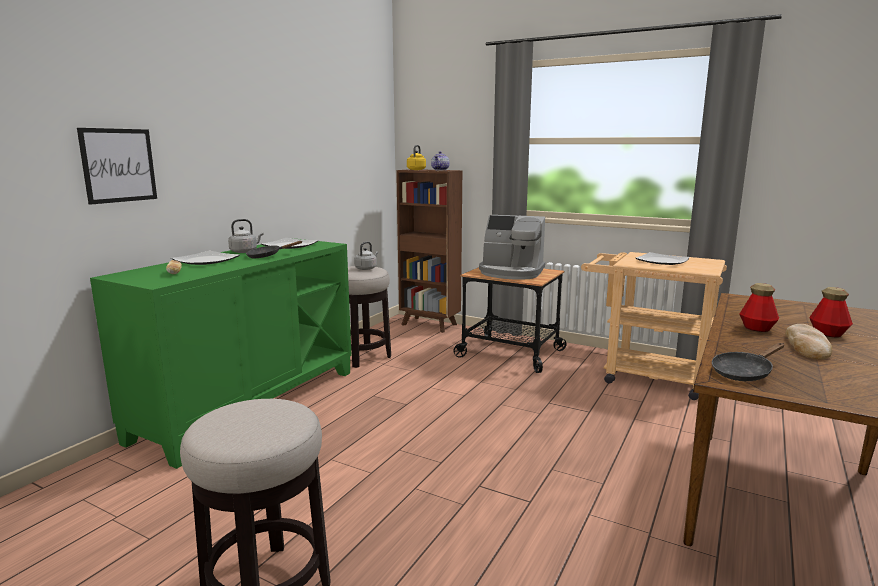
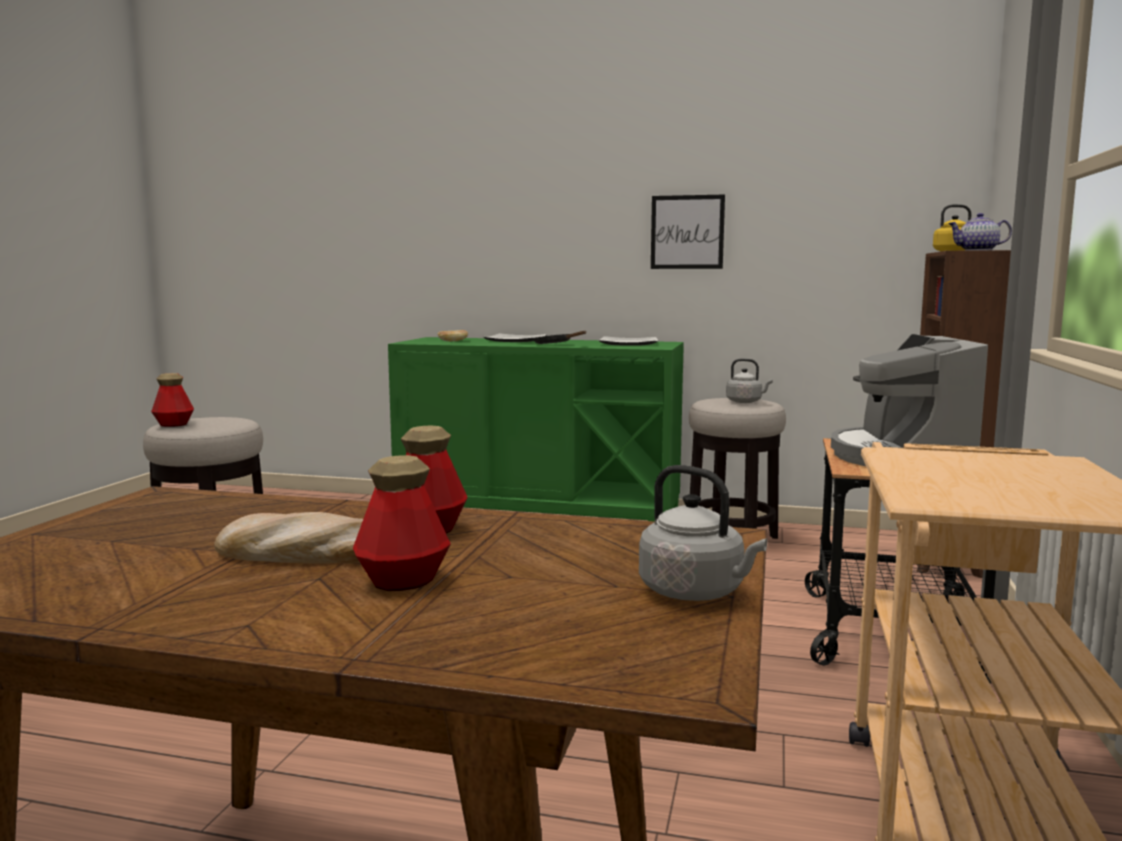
camera: 75 degrees right, 5 degrees down
(119, 165) = (467, 237): picture -> picture (687, 232)
(245, 251) = (575, 341): grey kettle -> grey kettle (696, 593)
(260, 434) = (174, 425): none -> bottle
(661, 261) = (989, 472): plate -> none
(744, 372) = (177, 506): black frying pan -> none

